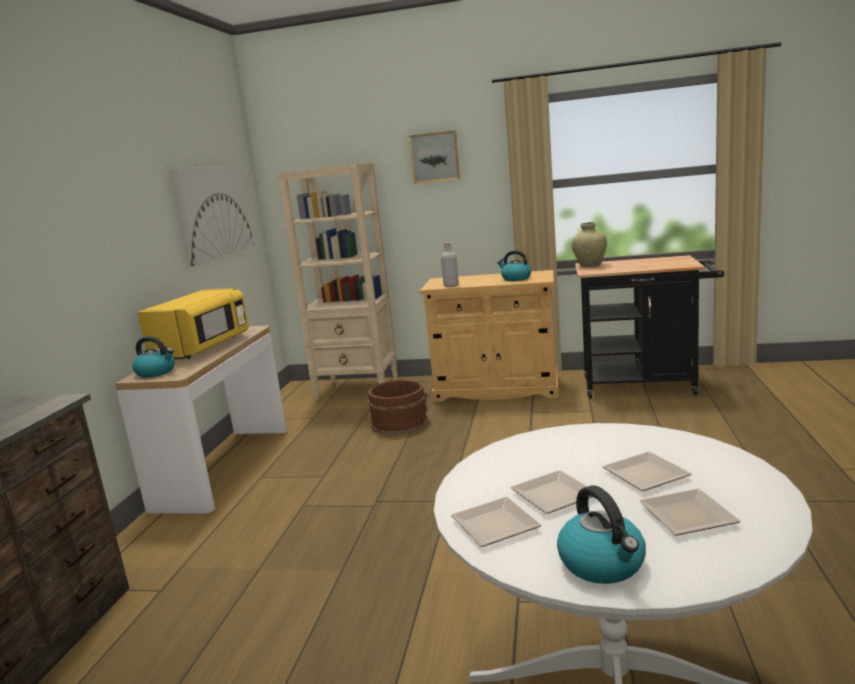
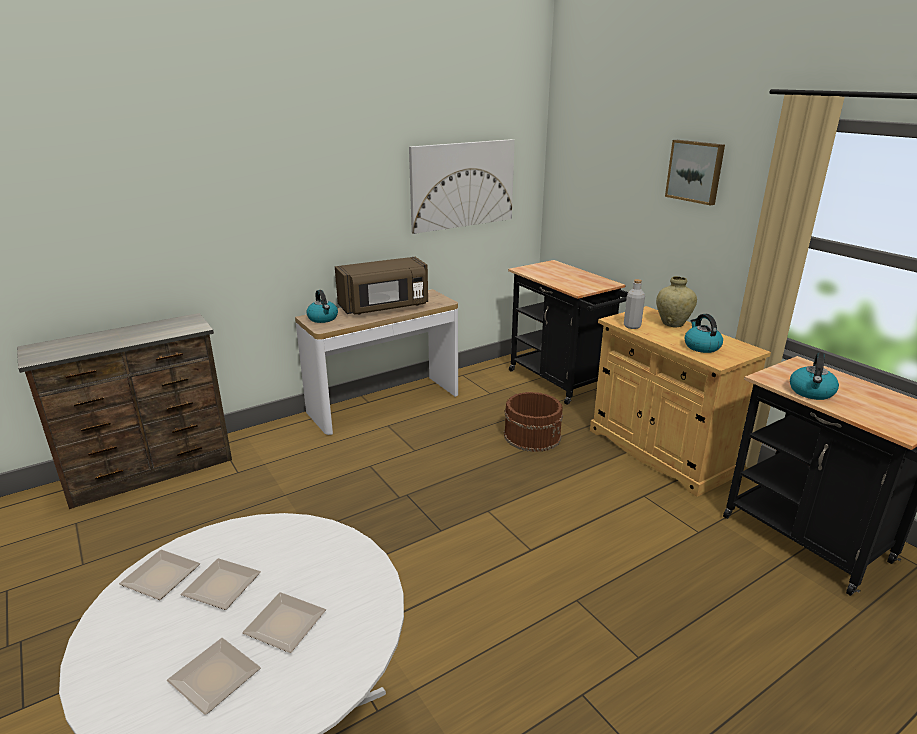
camera: 45 degrees right, 10 degrees up
(203, 348) = (384, 307): yellow microwave -> brown microwave
(358, 389) = (562, 383): beige bookcase -> black cart
(590, 265) = (797, 368): beige vase -> beige vase (672, 323)
(603, 564) = (118, 656): kettle -> kettle (811, 392)

